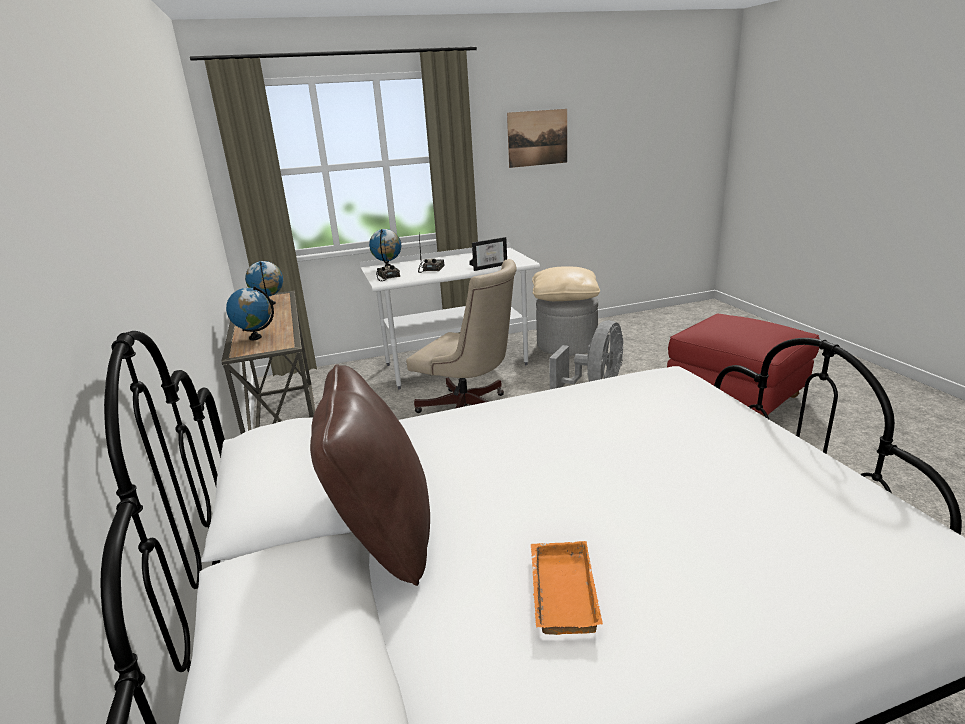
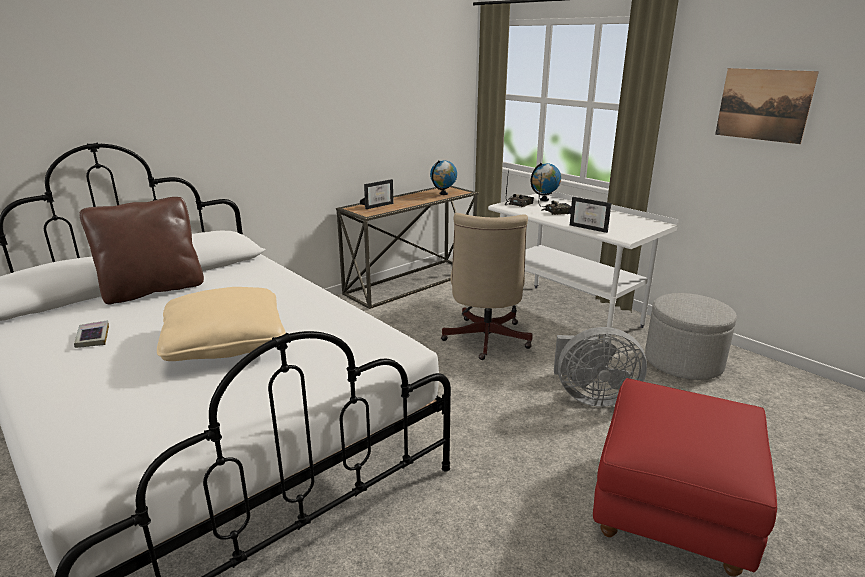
camera: 65 degrees right, 0 degrees up
(255, 337) = (378, 205): globe -> picture frame
(559, 591) = (93, 338): orange tray -> book
(564, 297) = (695, 304): beige pillow -> beige pillow (225, 342)

